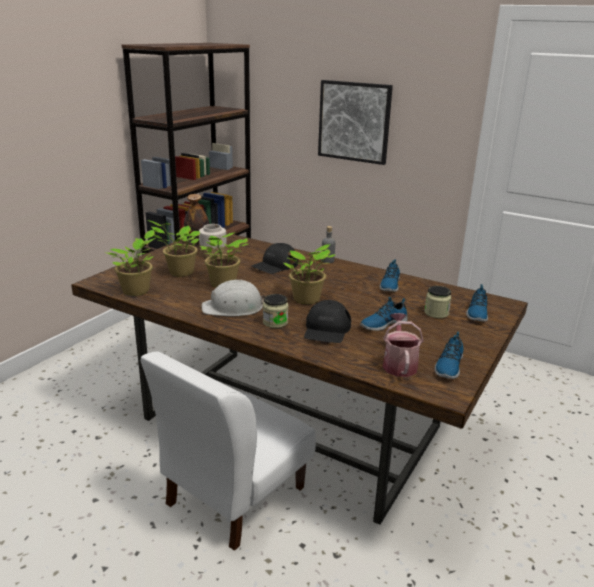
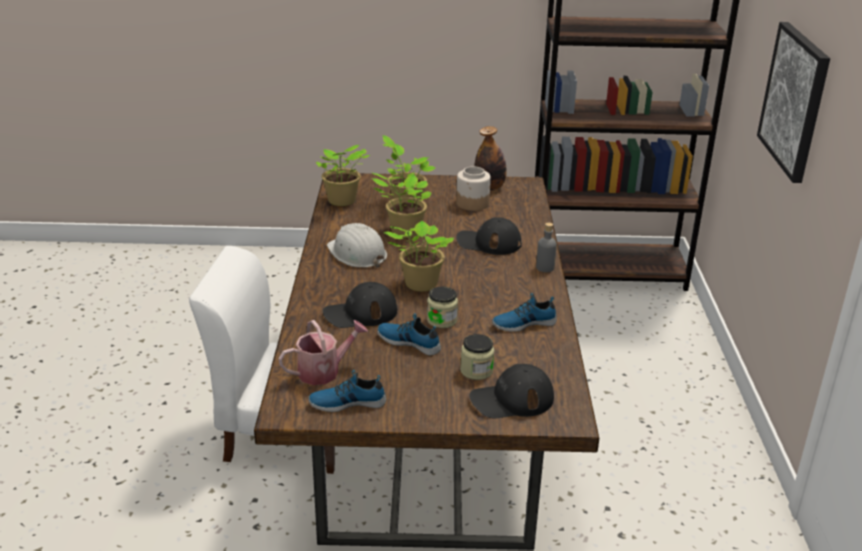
camera: 60 degrees right, 5 degrees up
(275, 322) = (347, 283): jar -> jar (442, 320)
(476, 312) = (511, 400): shoe -> black cap

